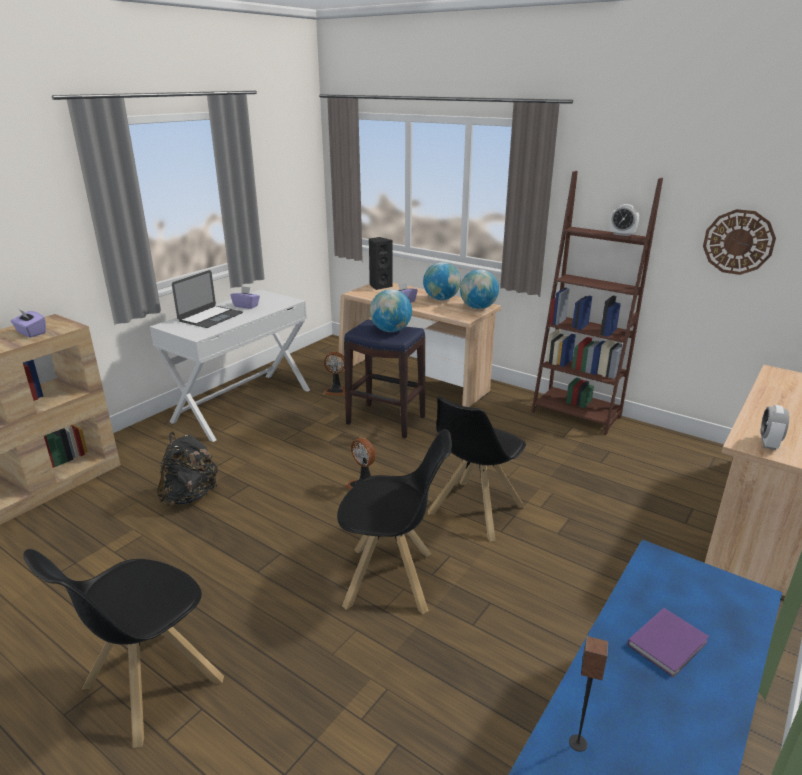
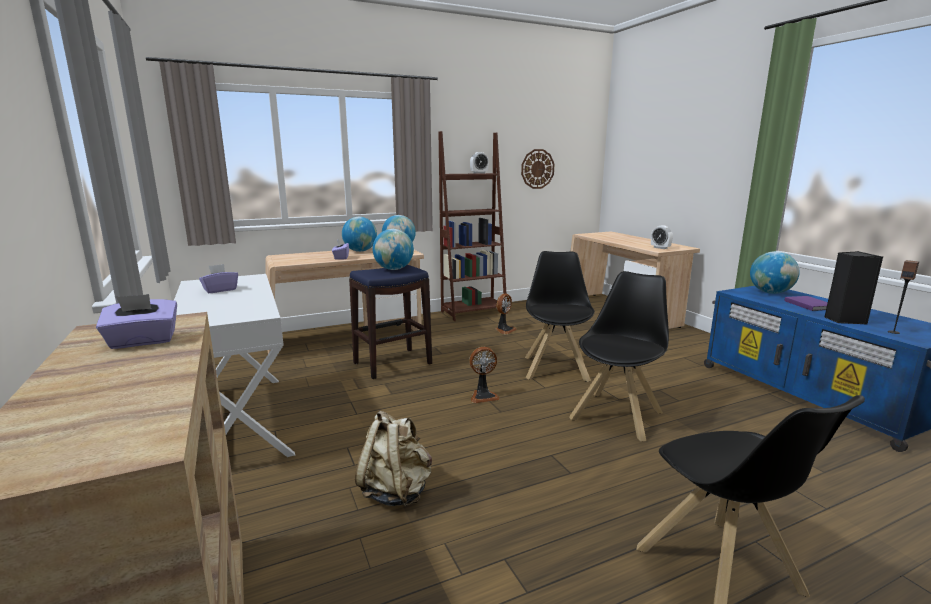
camera: 60 degrees left, 10 degrees down
(190, 496) = (396, 491): black backpack -> beige backpack
(210, 317) = (214, 304): laptop -> none
(336, 391) = (303, 370): fan -> fan (504, 330)
(380, 286) = (286, 257): black speaker -> black speaker (843, 320)
(474, 511) = (556, 368): black chair -> black chair turned 150 degrees counterclockwise
(707, 597) = (770, 293): none -> globe

